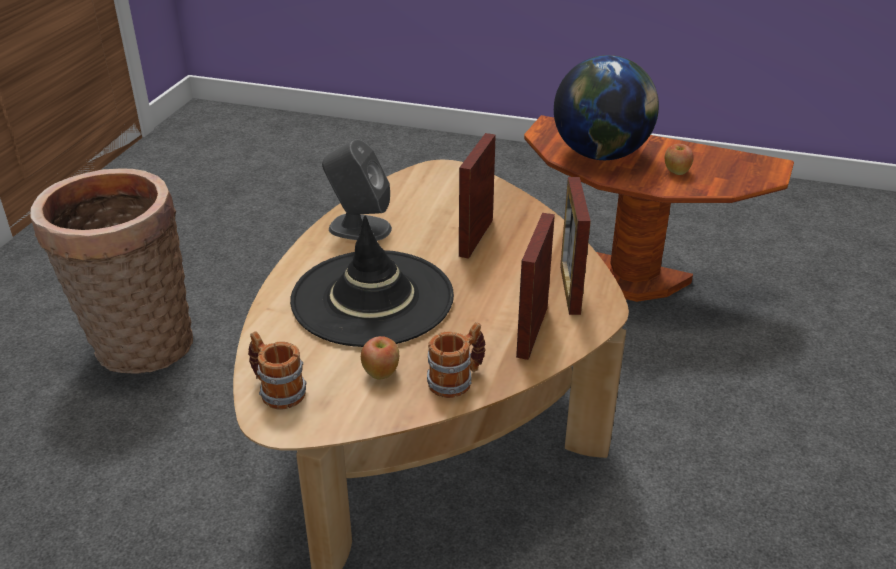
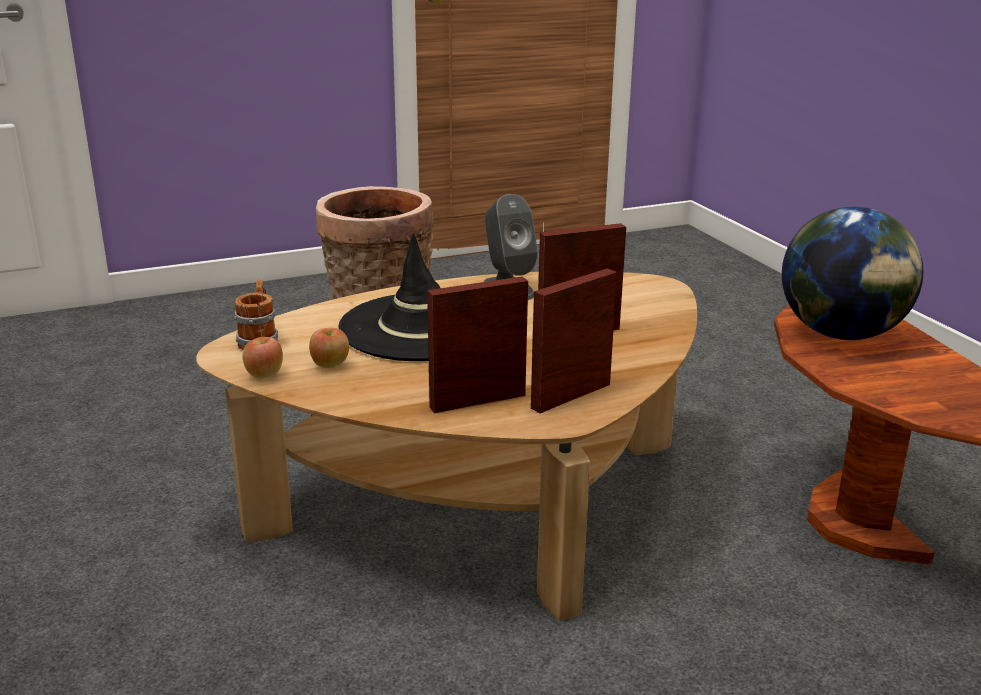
camera: 50 degrees right, 10 degrees down
(457, 380) = (362, 395): mug -> none
(676, 172) = (896, 378): apple -> apple (264, 375)

